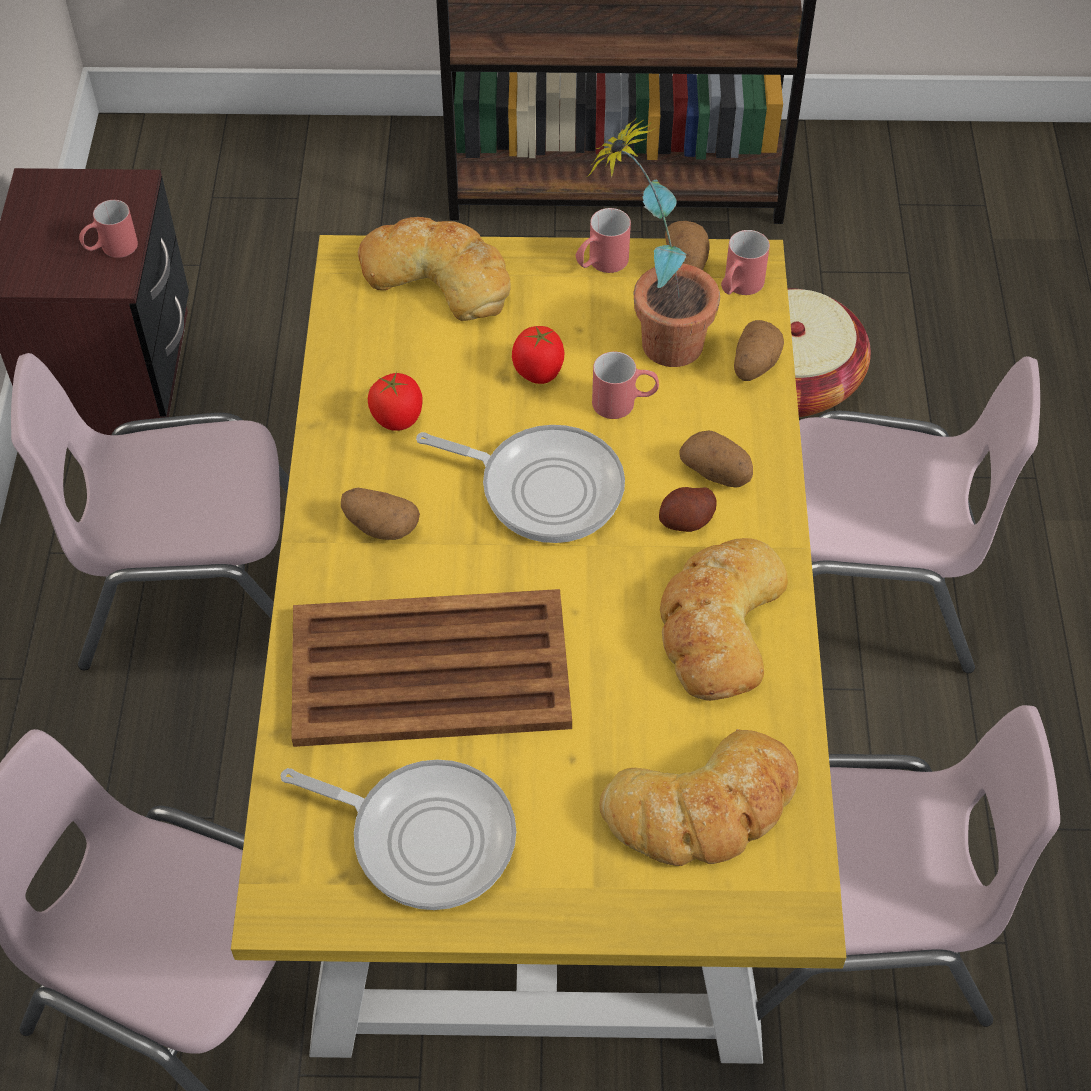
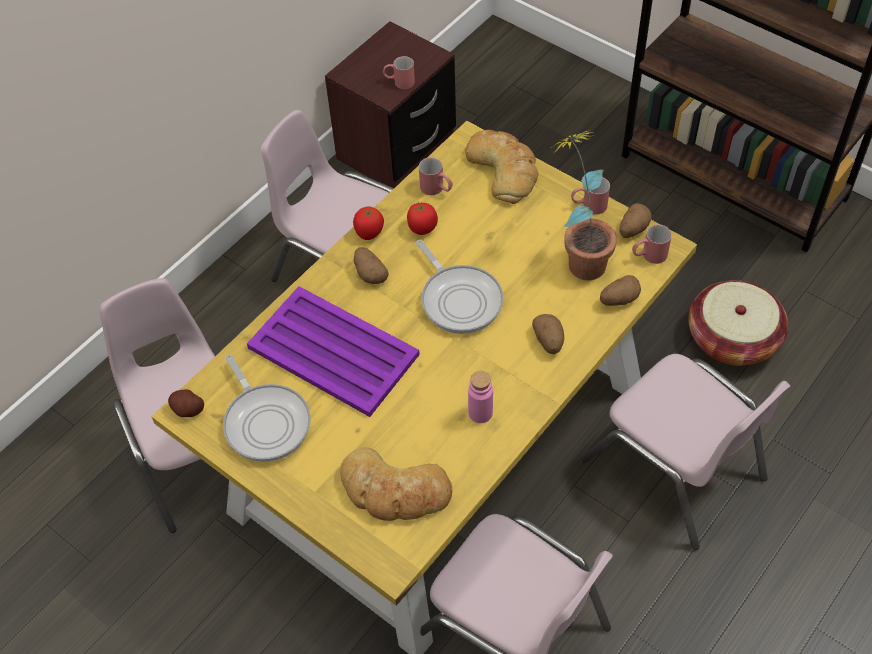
camera: 40 degrees right, 0 degrees up
(427, 669) = (332, 350): brown tray -> purple tray
(538, 372) = (508, 243): tomato -> tomato (369, 233)
(624, 403) = (535, 281): red mug -> red mug (436, 189)
(686, 521) = (512, 355): potato -> potato (188, 409)
(718, 625) = (480, 413): bread -> pink bottle

